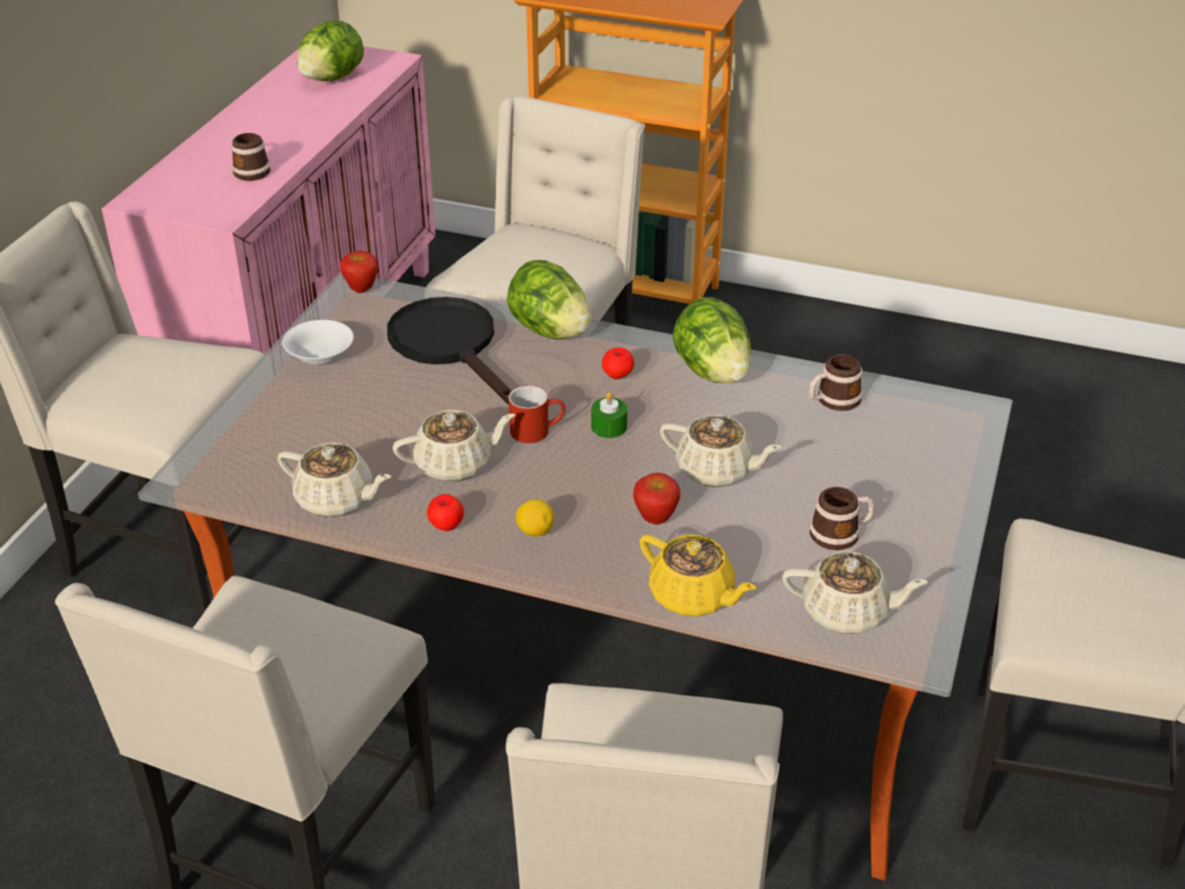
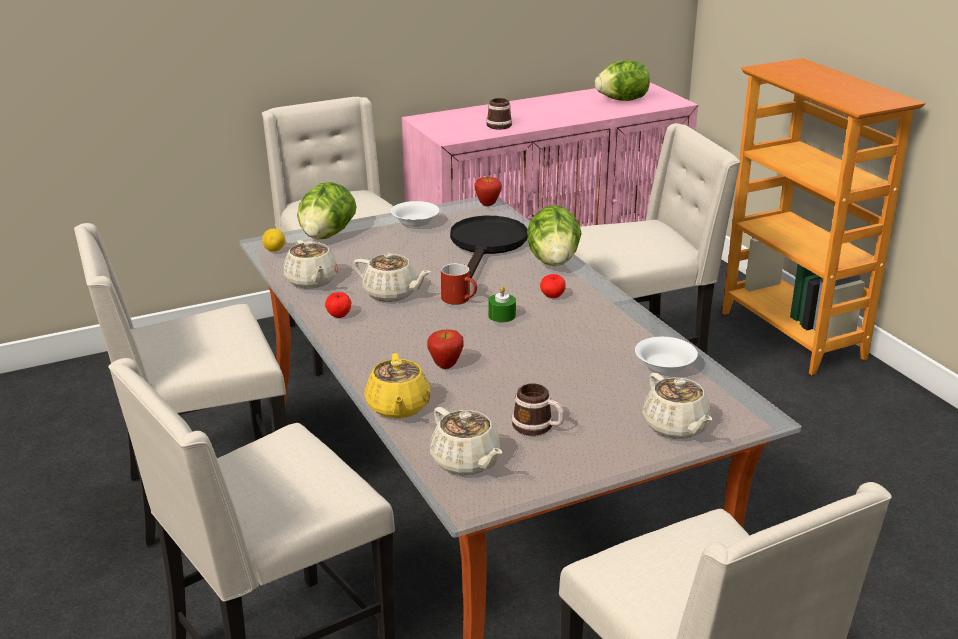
camera: 45 degrees right, 10 degrees down
(535, 531) = (375, 339): lemon -> lemon (275, 250)
(712, 372) = (613, 319): lettuce -> lettuce (326, 236)
(716, 471) = (523, 362): beige teapot -> beige teapot (676, 427)
(832, 401) = (664, 366): mug -> white bowl

